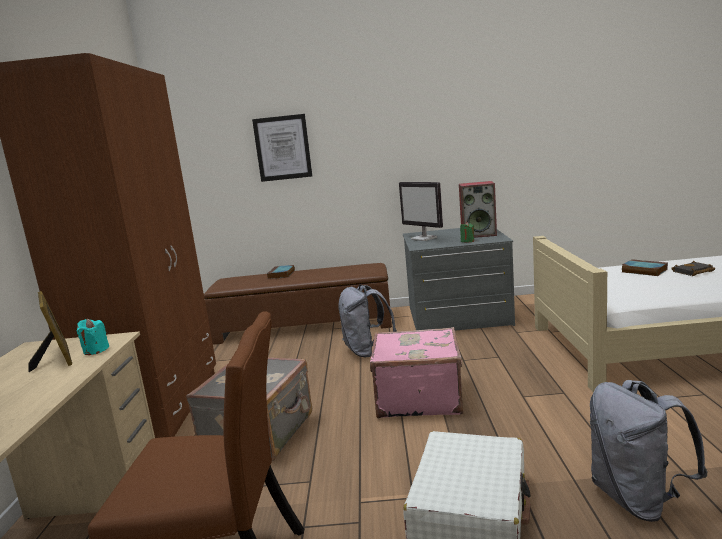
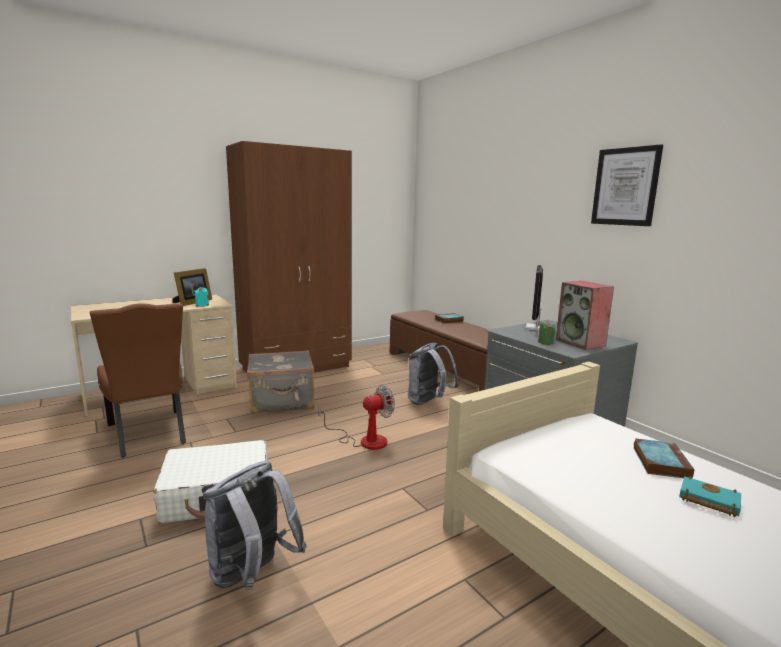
camera: 55 degrees right, 0 degrees up
(282, 148) = (479, 214): picture -> picture (625, 186)
(418, 398) = (364, 440): pink suitcase -> fan
(693, 272) = (707, 500): black book -> turquoise book

